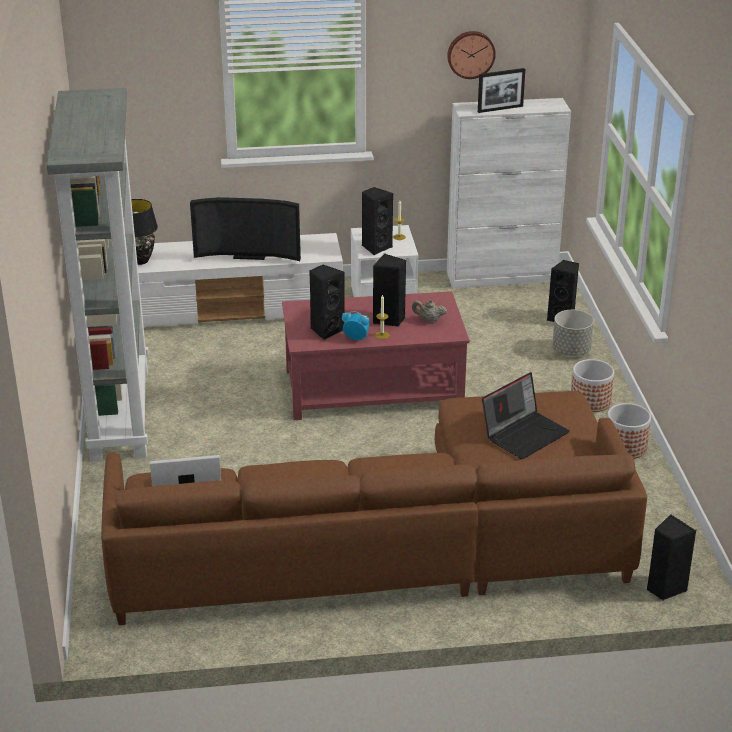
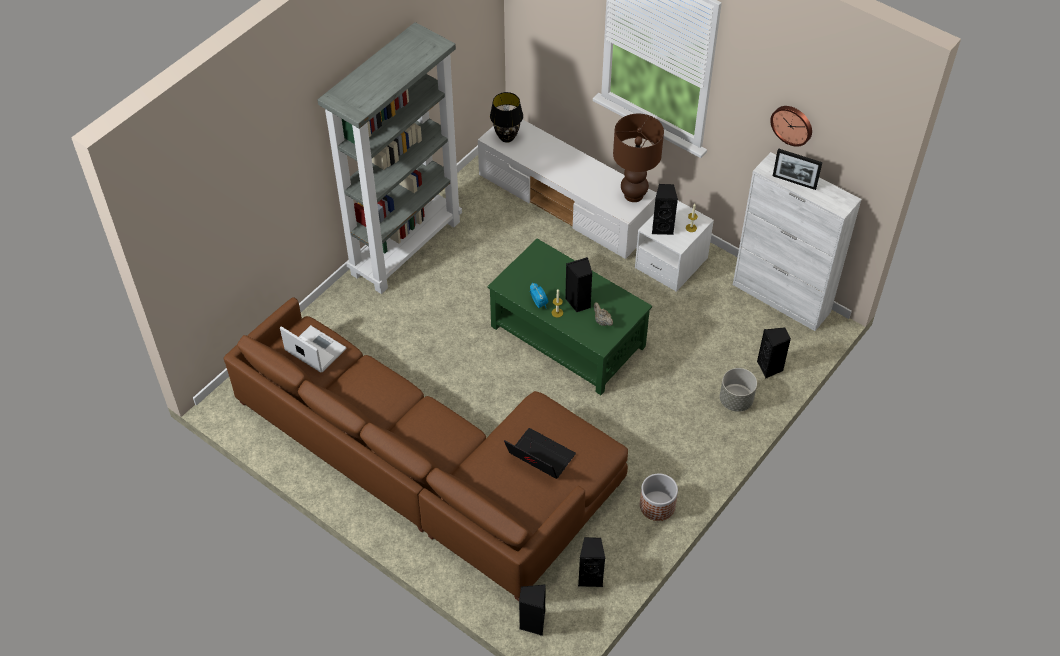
camera: 45 degrees right, 20 degrees up
(249, 255) = (577, 177): television -> none
(317, 243) = (633, 195): none -> brown table lamp
(326, 330) = (530, 283): black speaker -> black speaker (590, 577)
(372, 388) = (567, 336): red coffee table -> green coffee table
(525, 433) = (538, 457): laptop -> laptop turned 150 degrees counterclockwise
(590, 401) = (687, 452): planter -> none

